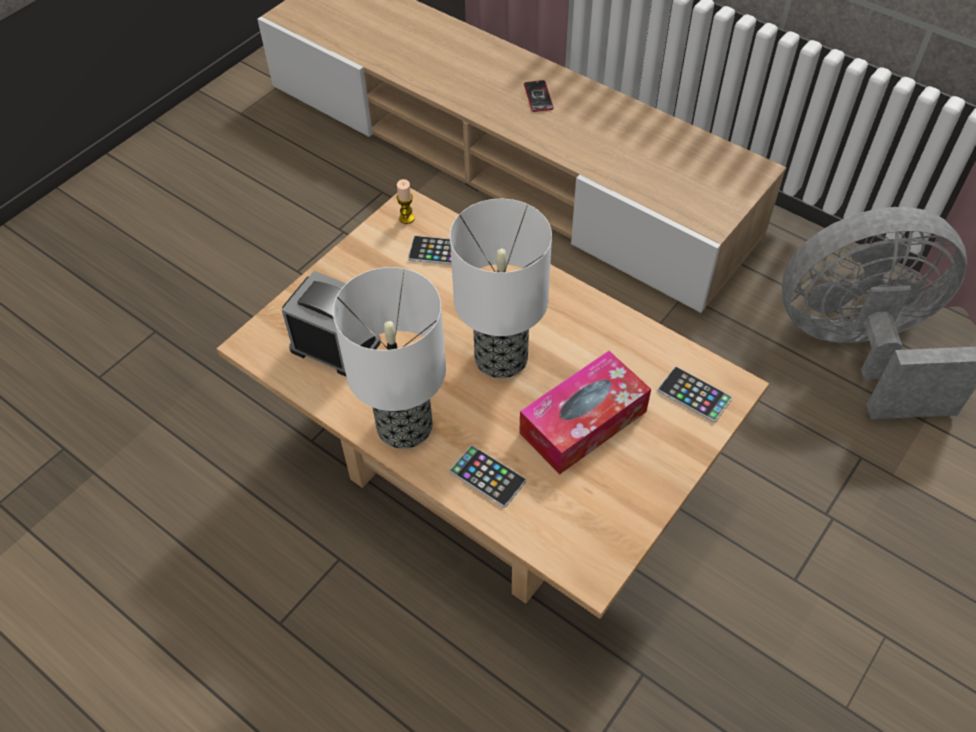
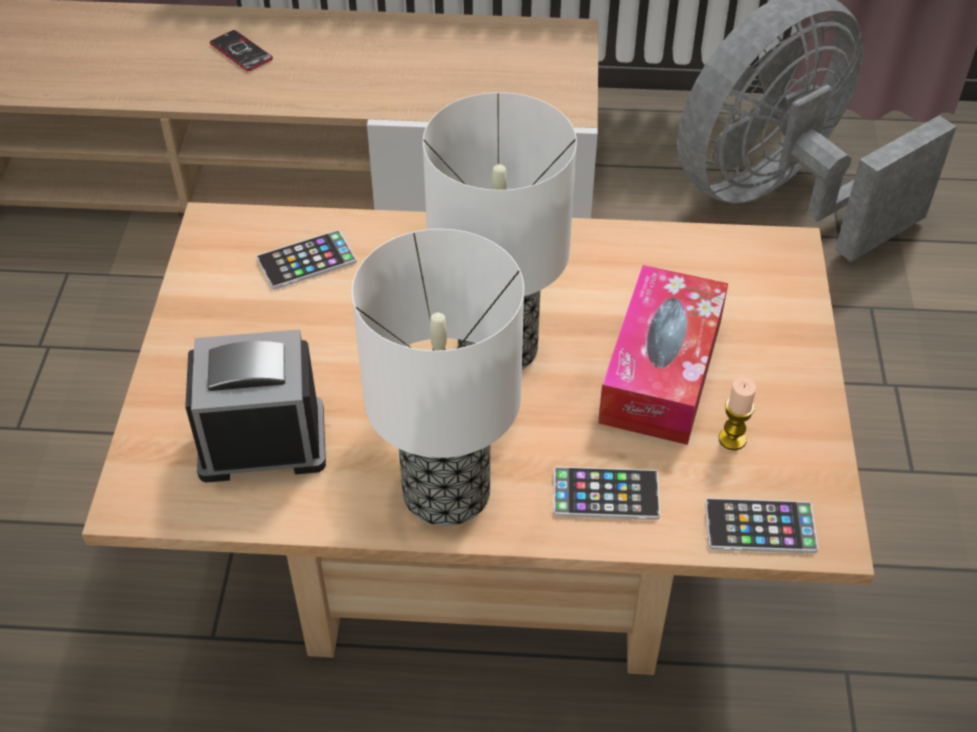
camera: 35 degrees left, 5 degrees down
(407, 218) = (225, 240): candle -> candle (732, 439)
(694, 395) = (755, 278): phone -> phone (760, 527)

